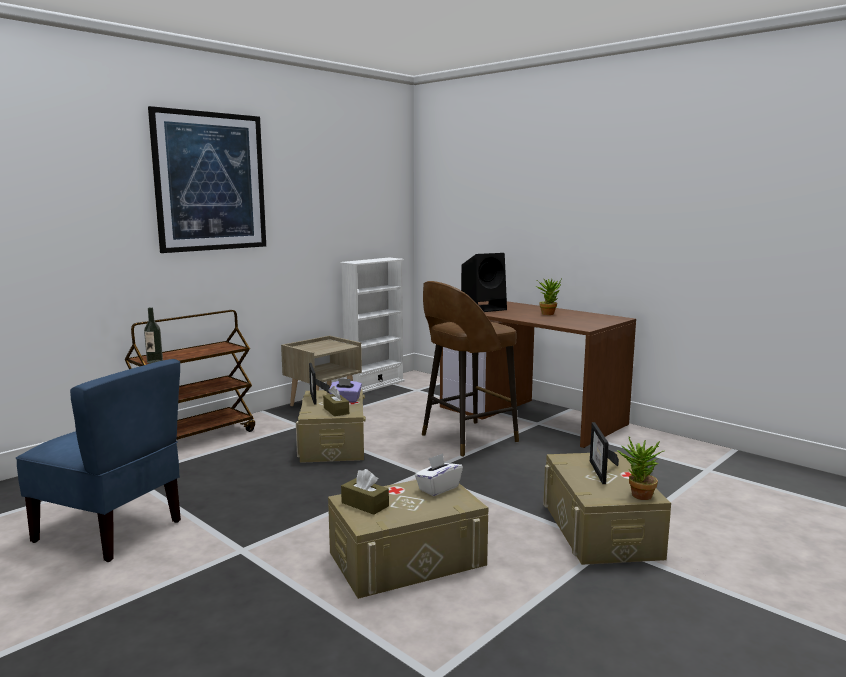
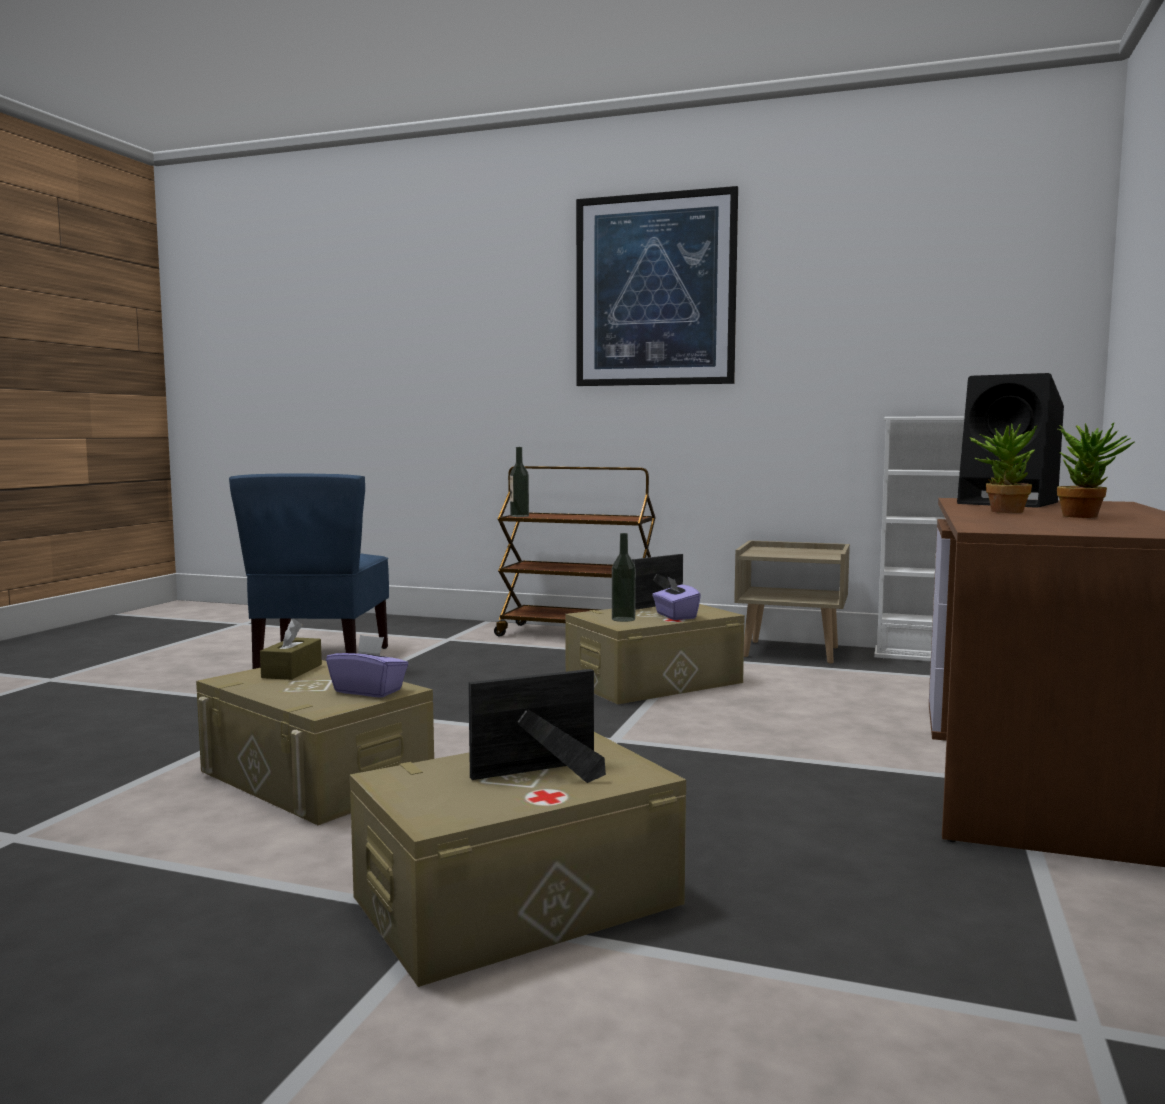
camera: 65 degrees right, 5 degrees down
(336, 411) = (623, 619): brown tissue box -> bottle
(438, 488) = (369, 691): white tissue box -> purple tissue box
(466, 439) = (808, 743): brown stool -> none
(638, 496) = (427, 809): potted plant -> potted plant (1000, 511)

